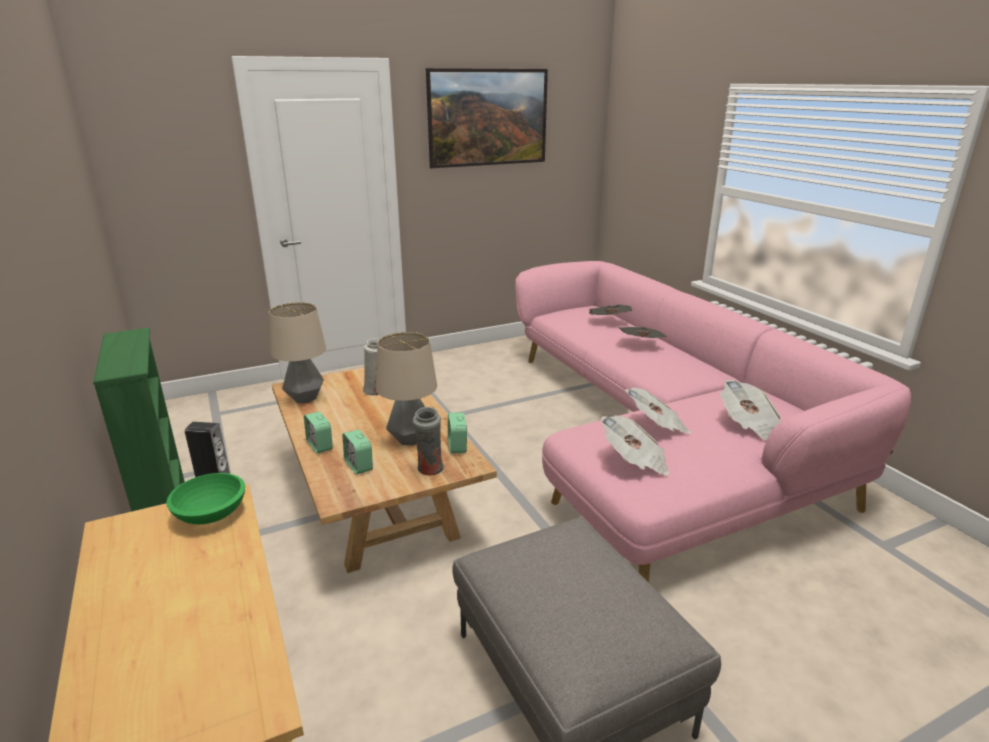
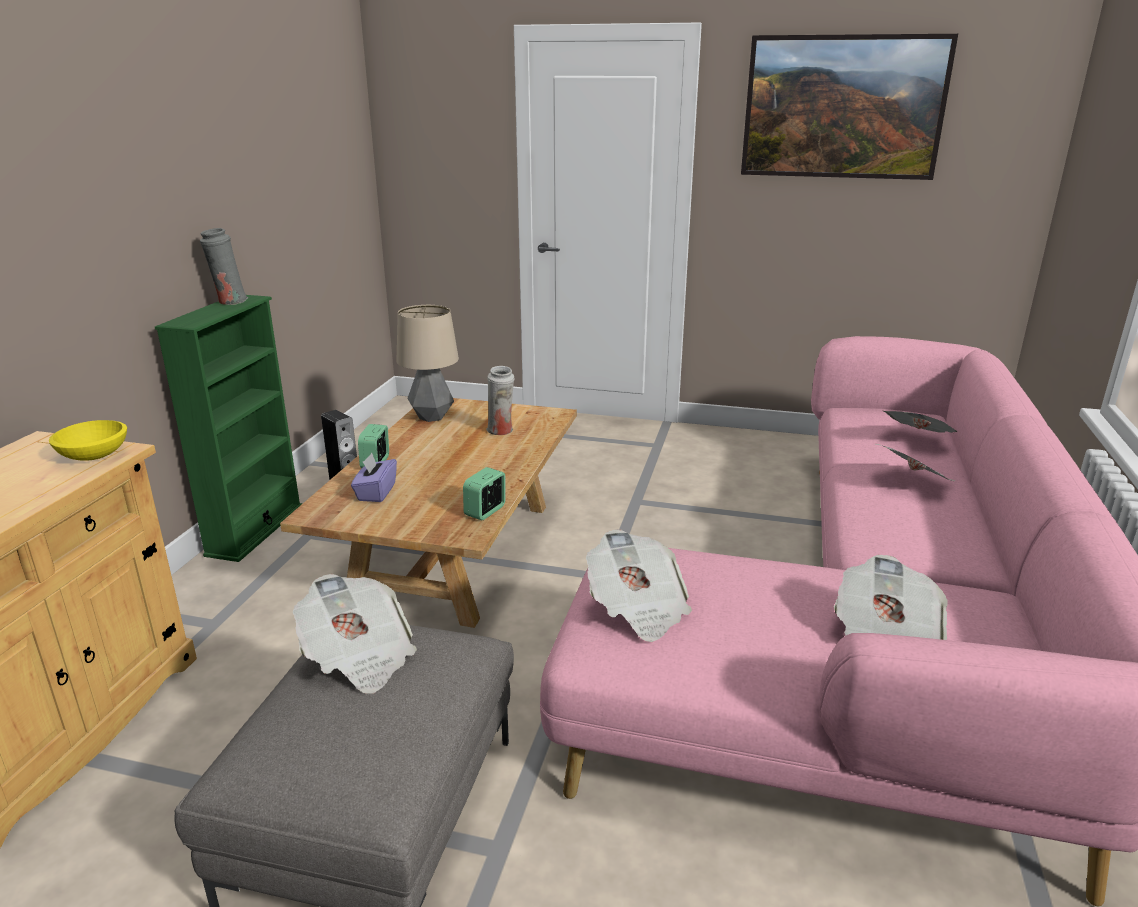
camera: 40 degrees right, 0 degrees up
(212, 514) = (94, 456): green bowl -> yellow bowl
(359, 465) = (376, 493): alarm clock -> purple tissue box
(410, 439) = (455, 487): table lamp -> none
(430, 470) = (424, 522): grey vase -> grey vase (229, 302)
(657, 426) = (739, 584): newspaper -> newspaper (359, 657)

